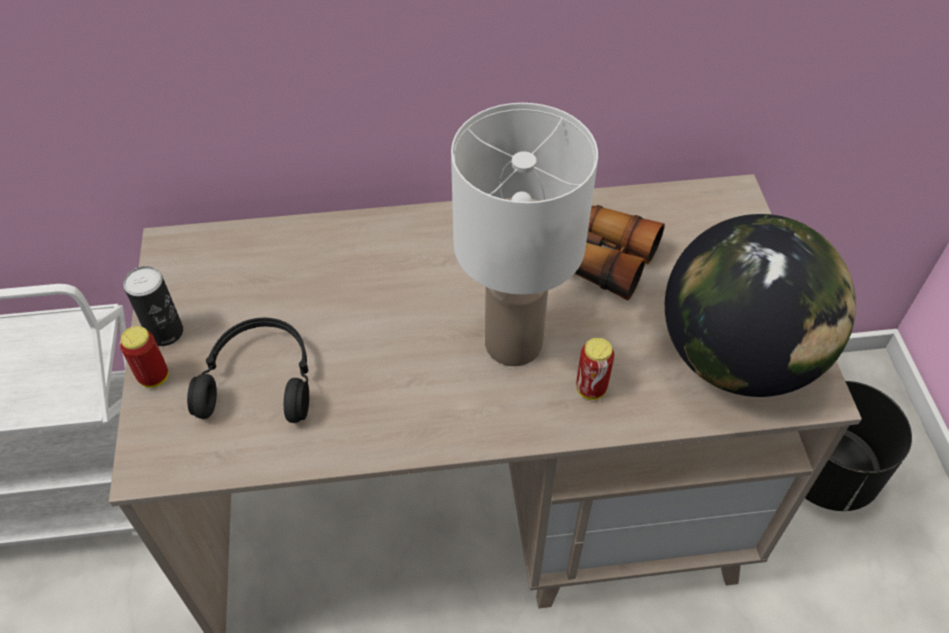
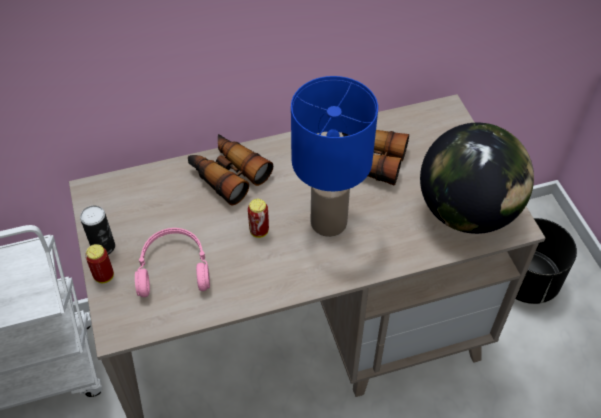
camera: 10 degrees left, 0 degrees up
(260, 379) = (174, 267): black headphones -> pink headphones
(376, 249) = (228, 174): none -> binoculars
(515, 343) = (330, 221): white table lamp -> blue table lamp
(591, 388) = (382, 243): can -> can (259, 231)

